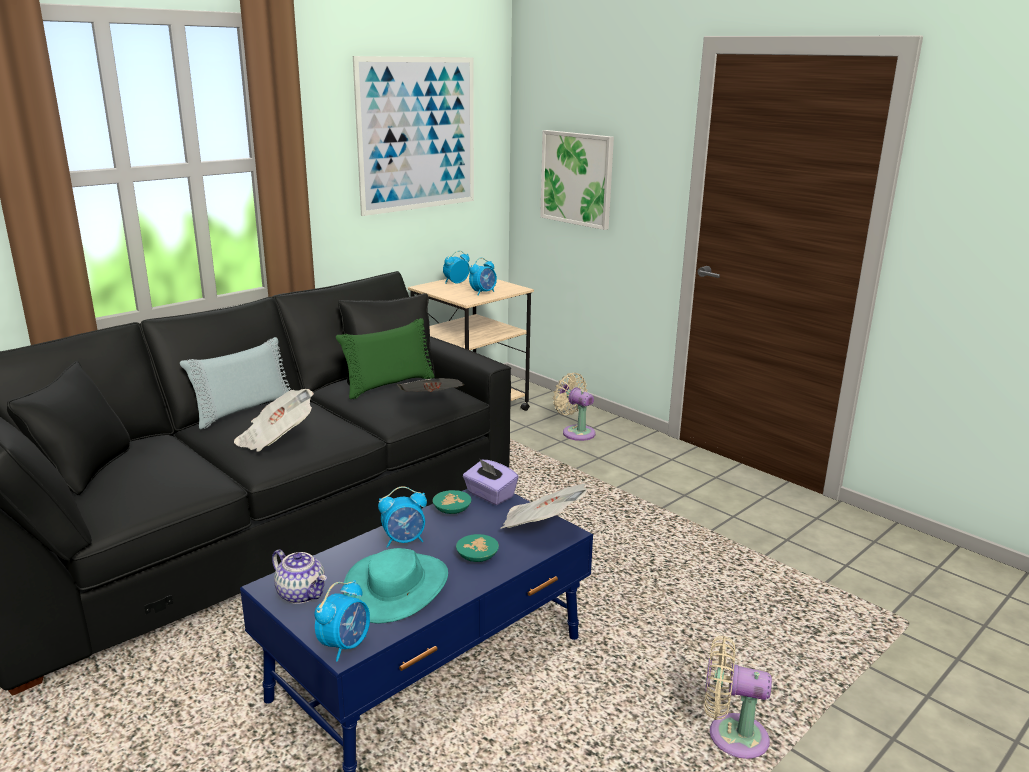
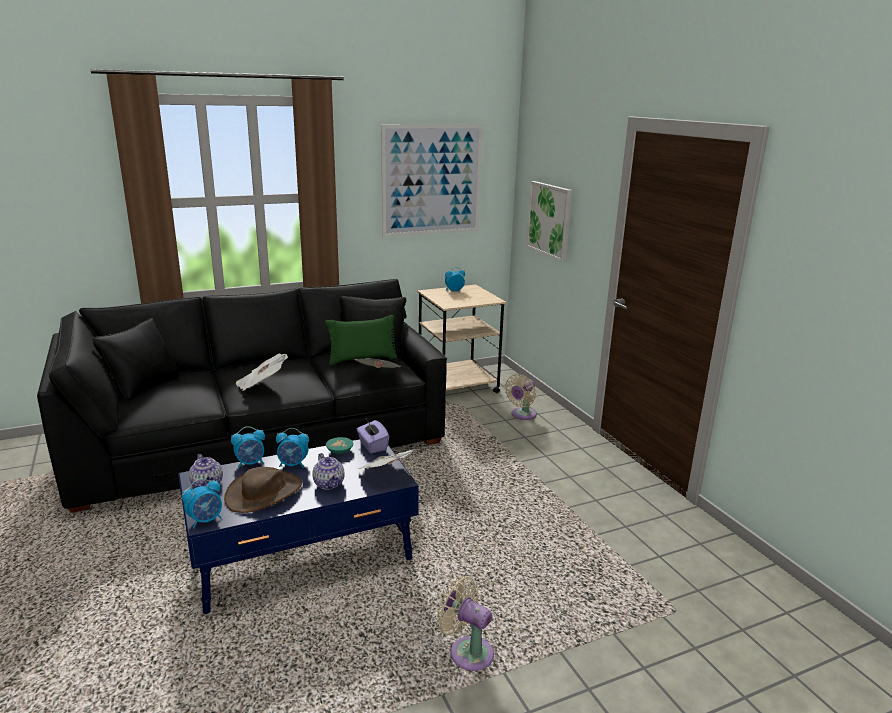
camera: 20 degrees right, 0 degrees up
(243, 411) = (260, 363): blue pillow -> none
(397, 587) = (264, 493): turquoise hat -> brown hat
(478, 556) = (329, 484): turquoise bowl -> teapot
(483, 292) = (465, 300): alarm clock -> alarm clock (250, 463)
(576, 432) = (522, 415): beige fan -> beige fan turned 120 degrees counterclockwise

